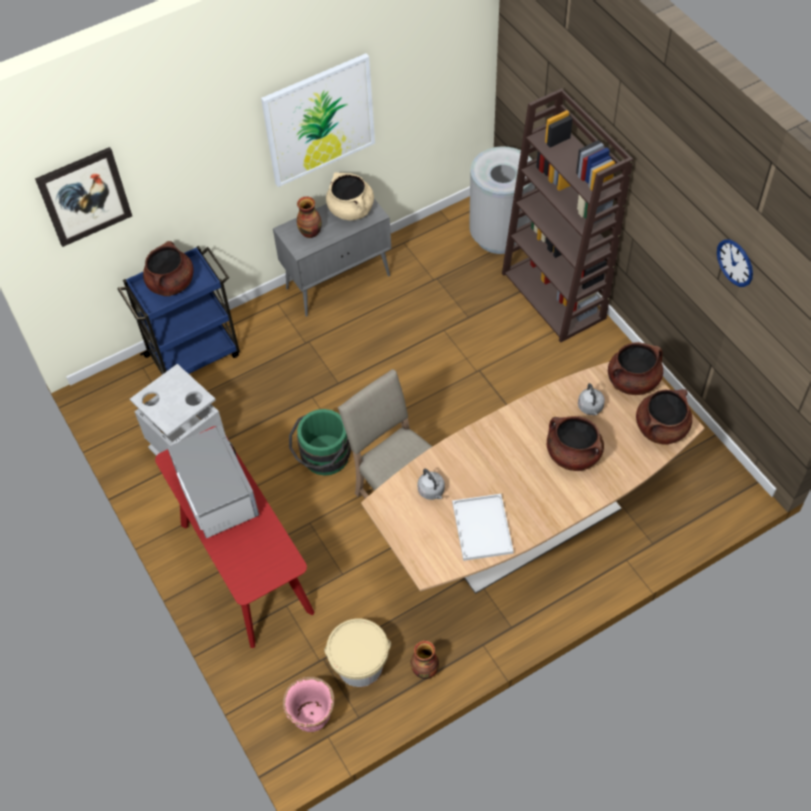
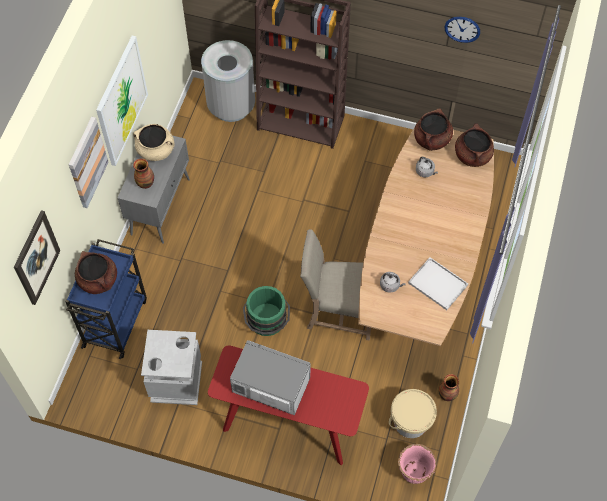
camera: 45 degrees left, 5 degrees up
(223, 149) = (87, 162): none -> picture
(573, 454) = (443, 205): brown cooking pot -> none

